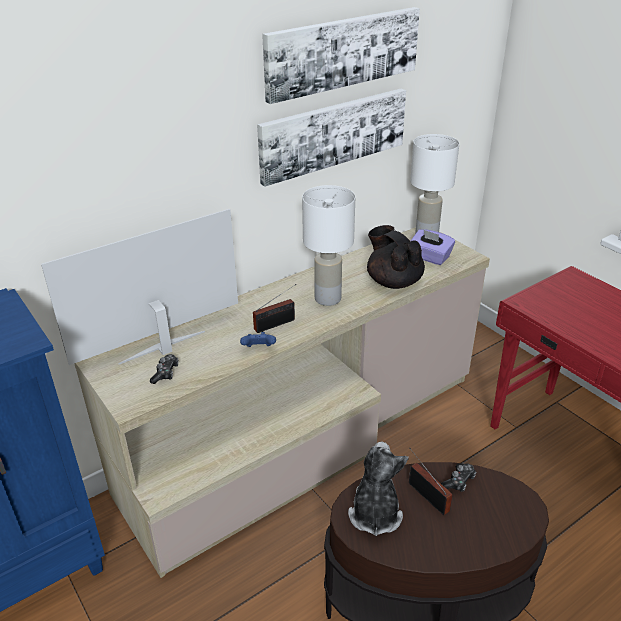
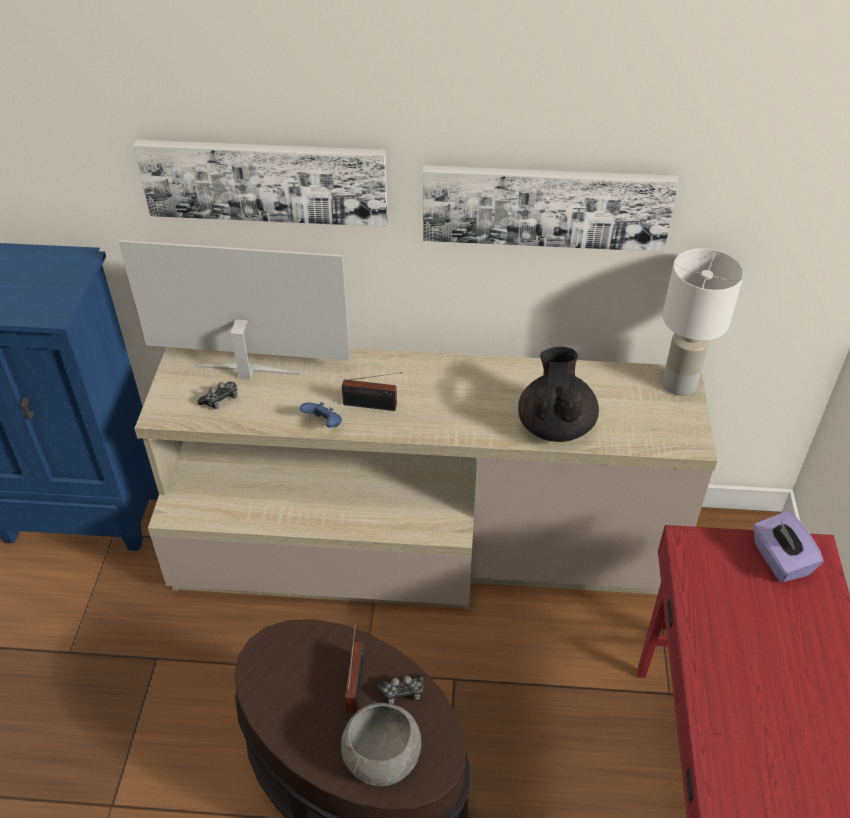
camera: 40 degrees right, 10 degrees up
(327, 298) = (458, 404): white table lamp -> none
(342, 52) = (571, 107): picture -> picture (265, 180)
(375, 513) = (291, 662): plush toy -> none
(430, 257) = (641, 417): purple tissue box -> purple tissue box (779, 560)
(495, 523) = (383, 758): none -> grey bowl

